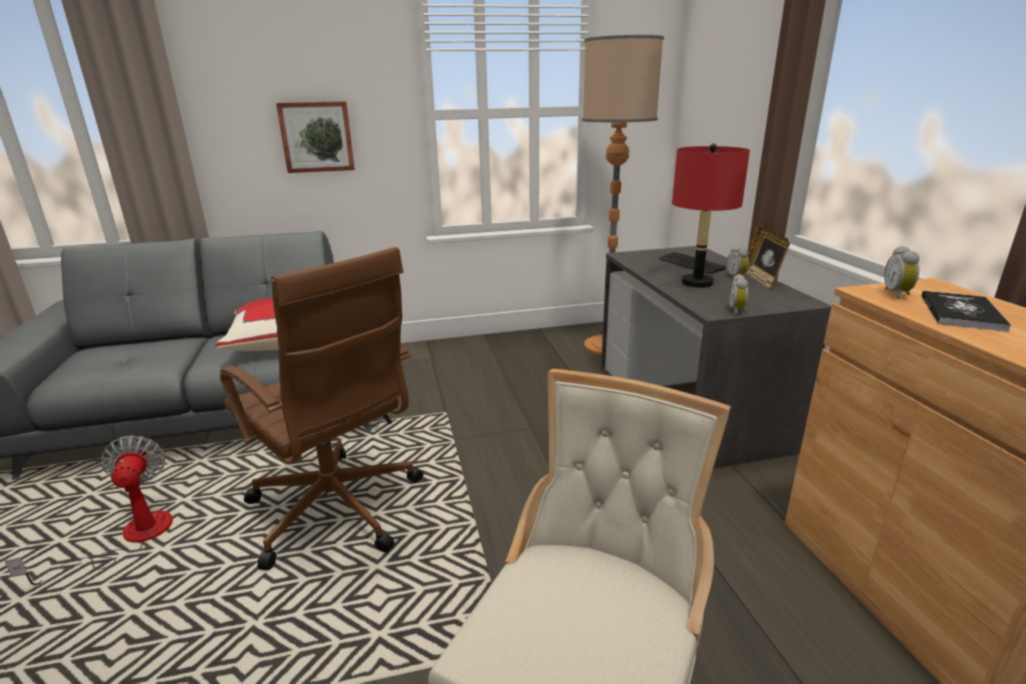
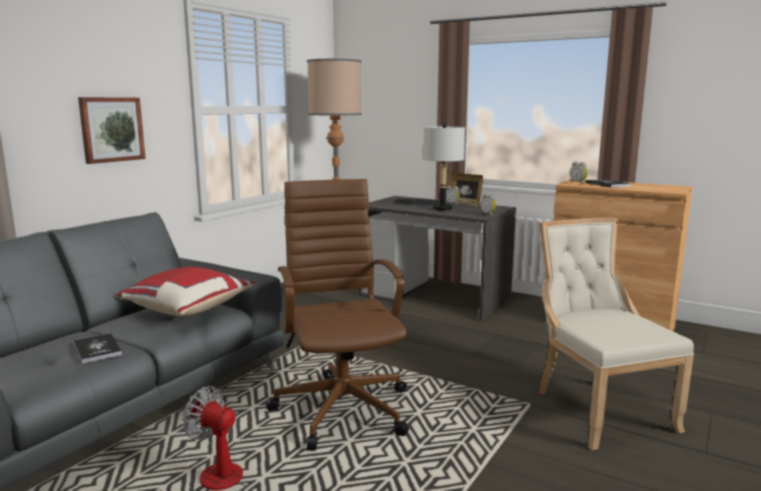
camera: 45 degrees left, 10 degrees down
(154, 361) = (97, 349): none -> book
(337, 511) = (342, 407): brown office chair -> brown office chair turned 105 degrees counterclockwise
(697, 283) = (442, 209): red table lamp -> grey table lamp

